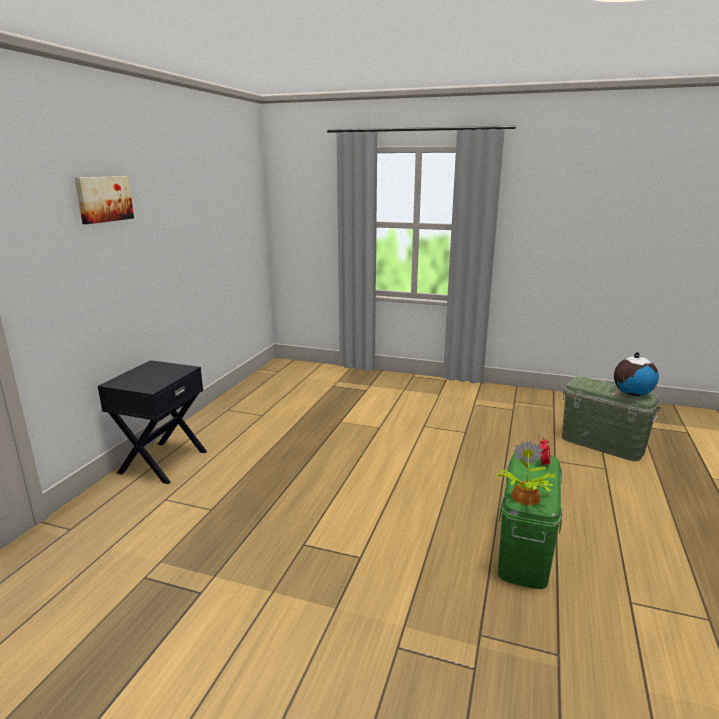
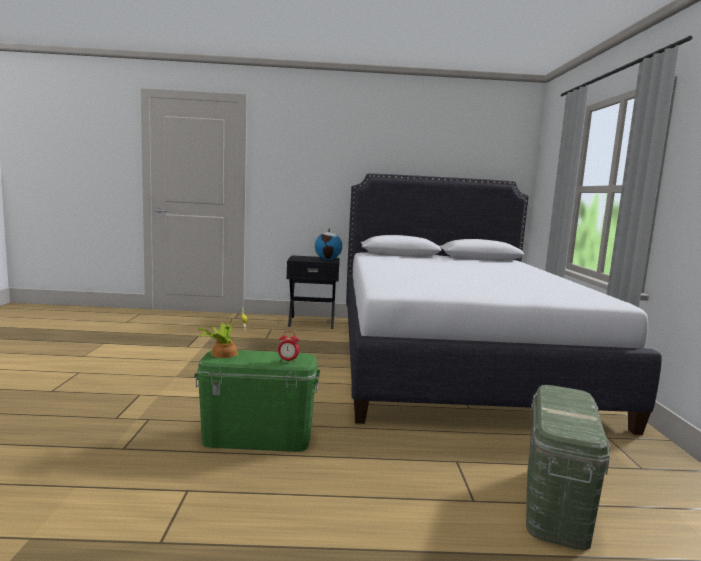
camera: 70 degrees right, 10 degrees down
(103, 199) = (329, 147): picture -> none
(357, 410) = (453, 361): none -> white bed
(631, 394) = (565, 421): globe -> globe (328, 259)

